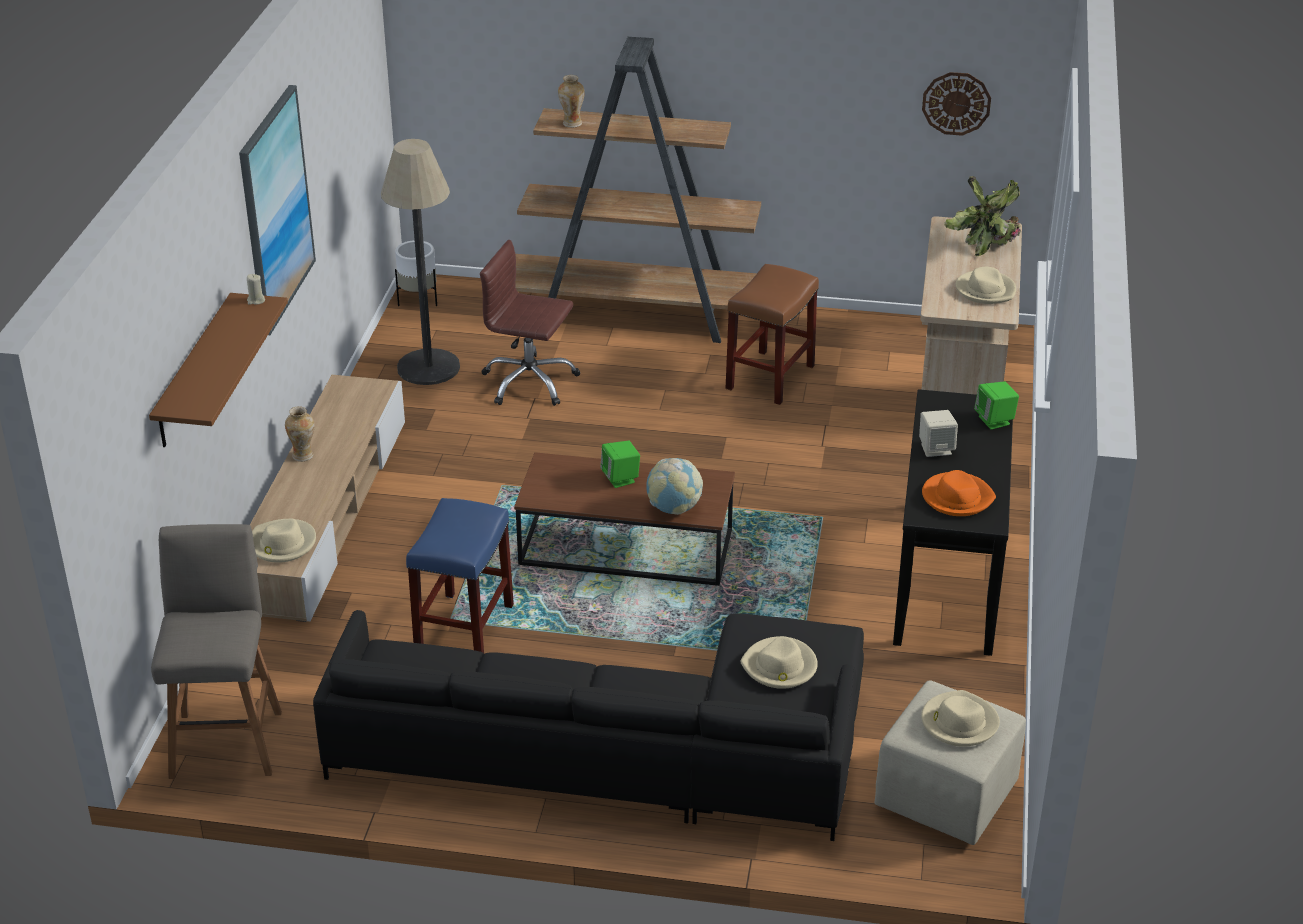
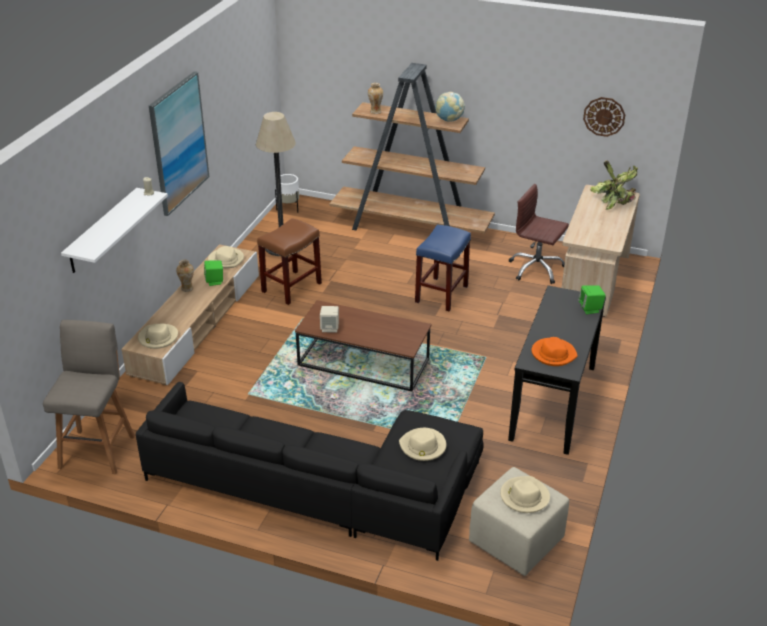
camera: 10 degrees right, 0 degrees up
(194, 372) = (102, 231): brown shelf -> white shelf
(464, 627) = (255, 399): blue stool -> blue stool (441, 293)
(529, 382) = (336, 260): brown office chair -> brown office chair (536, 269)
(620, 479) = (362, 321): green speaker -> green speaker (215, 281)
(674, 508) = (388, 342): globe -> globe (449, 120)
(770, 377) = (477, 271): brown stool -> brown stool (291, 287)
(936, 449) = (548, 322): beige speaker -> beige speaker (330, 328)
(985, 290) = (606, 230): beige hat -> beige hat (226, 260)

